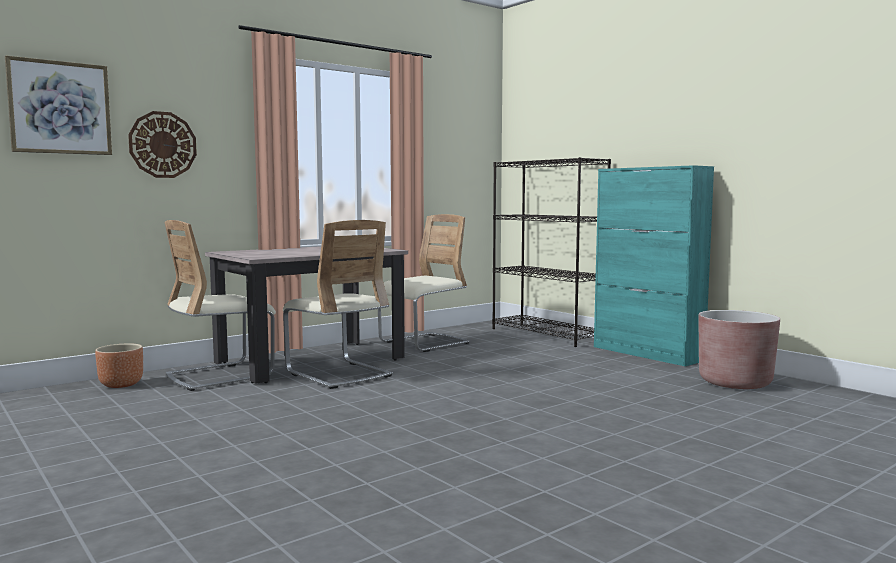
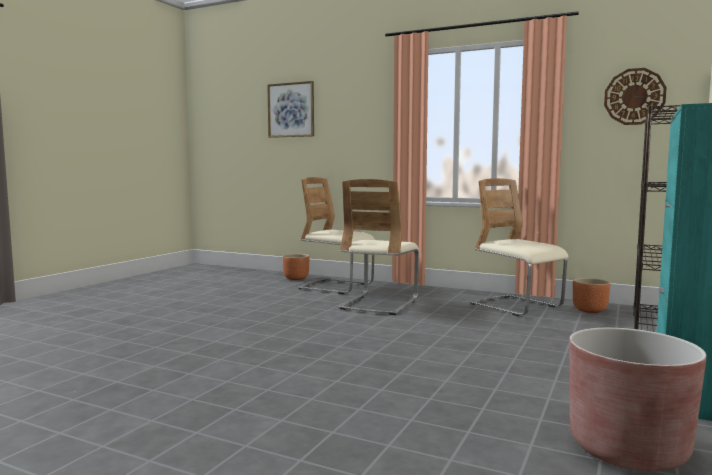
camera: 65 degrees right, 0 degrees up
(163, 145) = (342, 127): wall clock -> wall clock (634, 96)
(310, 361) = (402, 294): beige dining table -> none
(424, 343) = (516, 306): beige chair -> beige chair turned 150 degrees counterclockwise
(465, 333) = (589, 310): none -> brown planter

